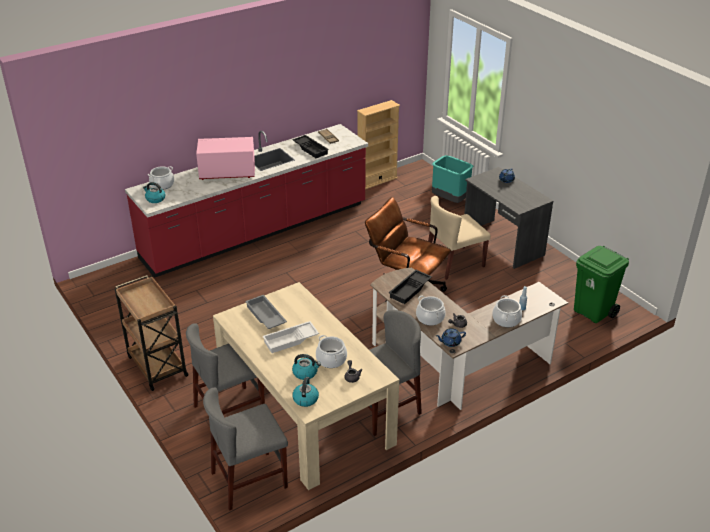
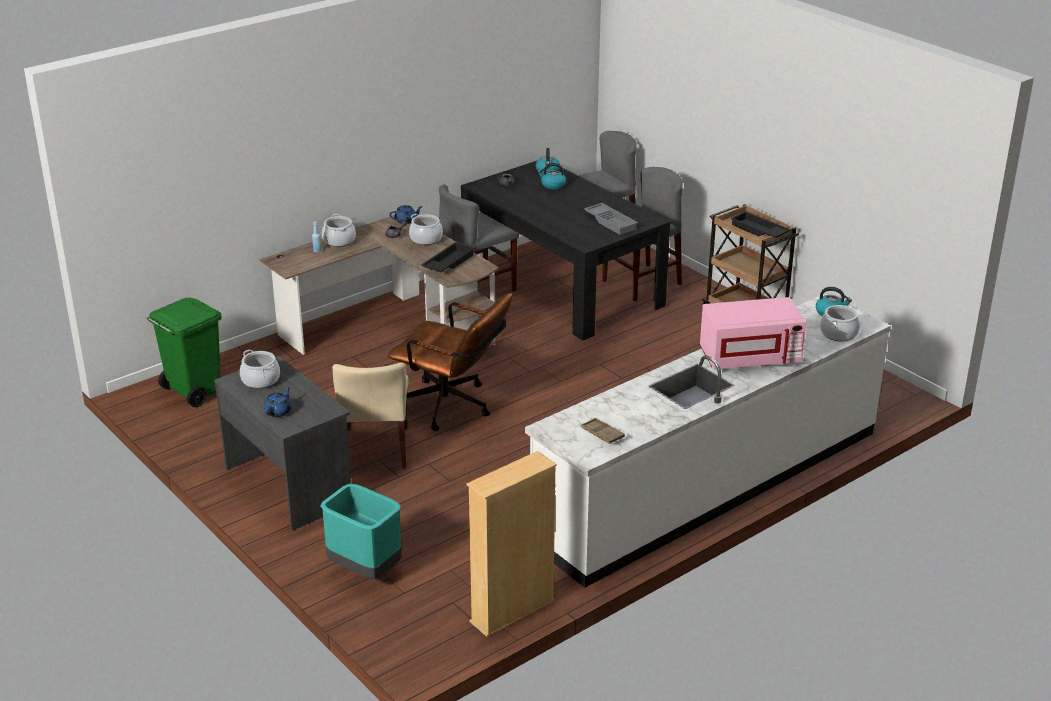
camera: 175 degrees right, 5 degrees down
(256, 232) = (709, 485): red counter -> white counter
(290, 340) = (575, 205): white tray -> none
(304, 410) = (562, 286): beige dining table -> black dining table
(311, 149) = (627, 408): black tray -> black tray (758, 230)
(331, 359) = (529, 194): cooking pot -> cooking pot (260, 380)
(454, 263) = (376, 449): beige chair -> beige chair turned 120 degrees clockwise

